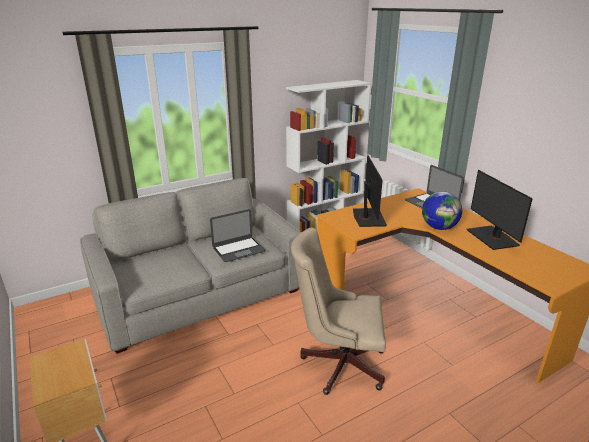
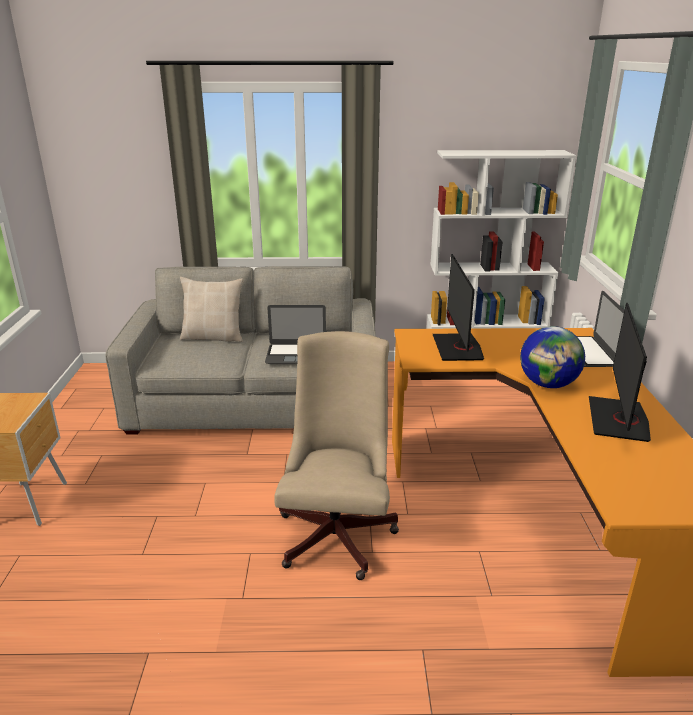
camera: 30 degrees right, 0 degrees up
(161, 253) = (213, 337): none -> beige pillow
(338, 363) = (338, 531): beige office chair -> beige office chair turned 60 degrees clockwise
(368, 218) = (458, 348): monitor -> monitor turned 150 degrees clockwise

